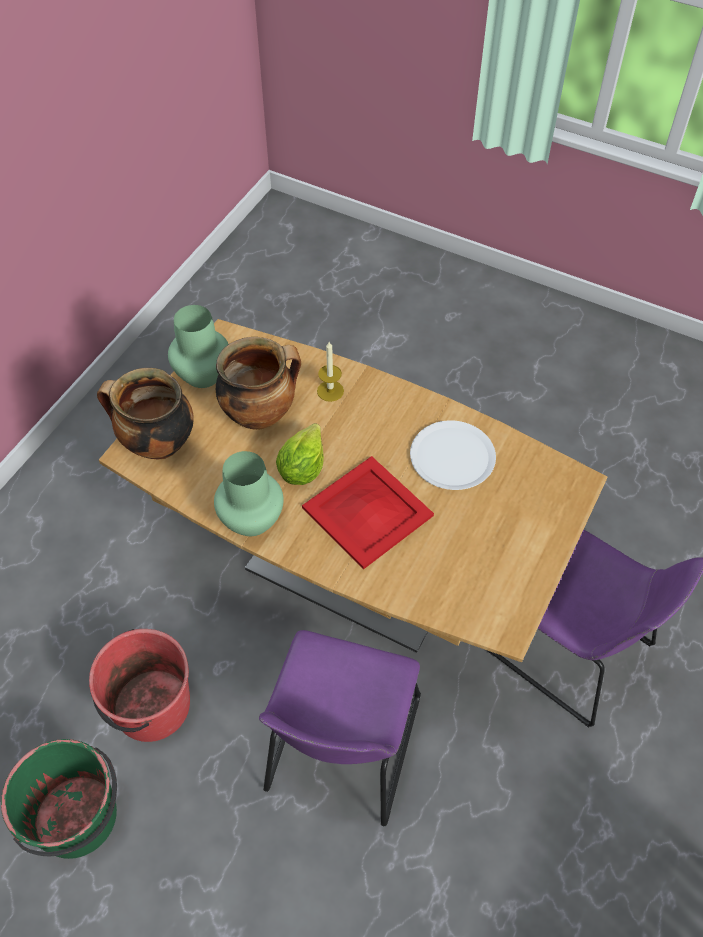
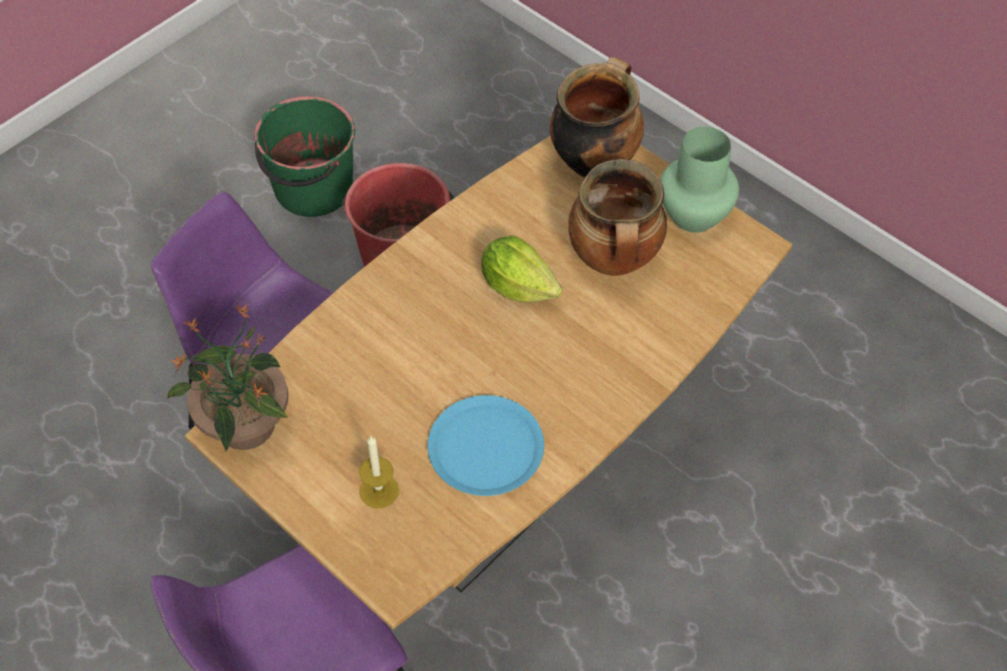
camera: 105 degrees right, 0 degrees up
(252, 520) = (460, 228): green vase -> none
(330, 391) = (633, 339): candle -> candle (379, 490)
(366, 511) = (434, 335): red tray -> none
(452, 456) = (486, 446): white plate -> blue plate
(498, 616) = (245, 427): none -> potted plant

